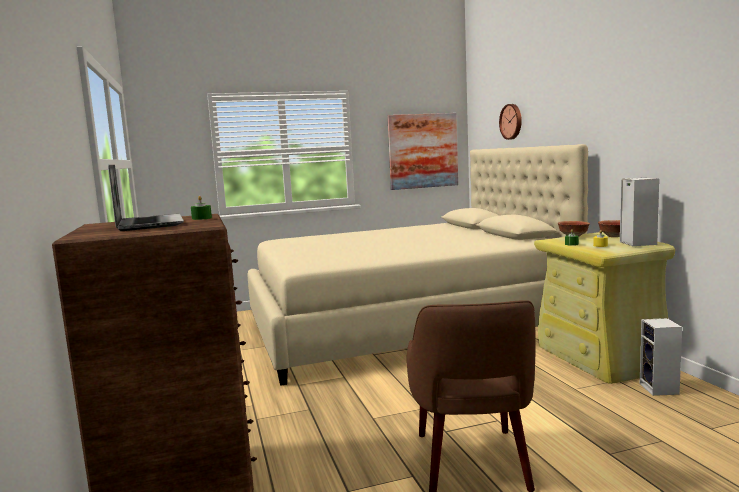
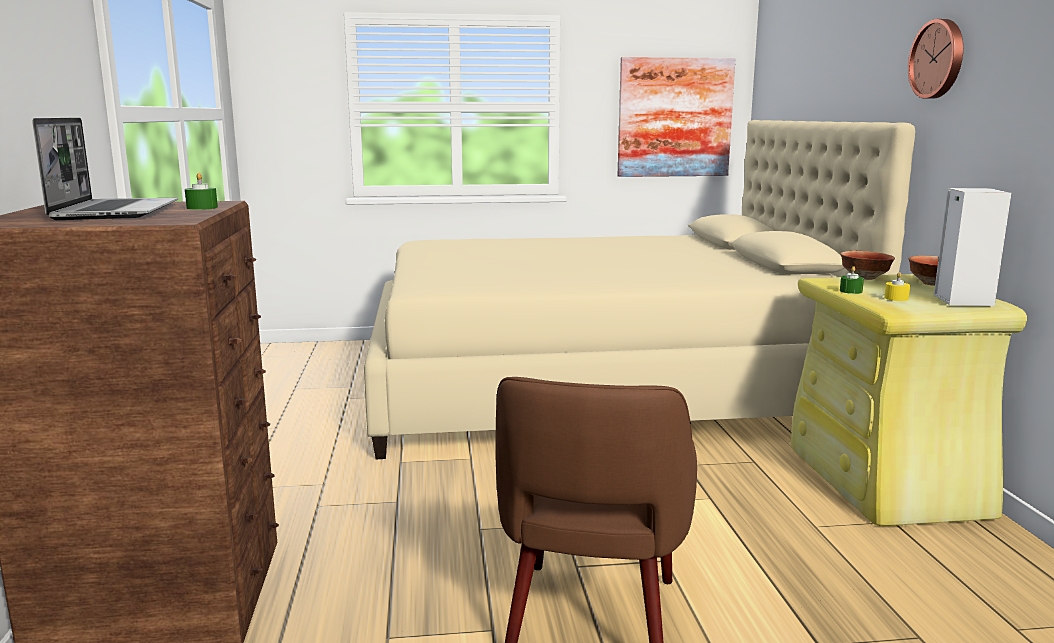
camera: 10 degrees right, 5 degrees up
(511, 121) = (813, 77): wall clock -> wall clock (938, 59)
(660, 389) = (960, 548): speaker -> none

